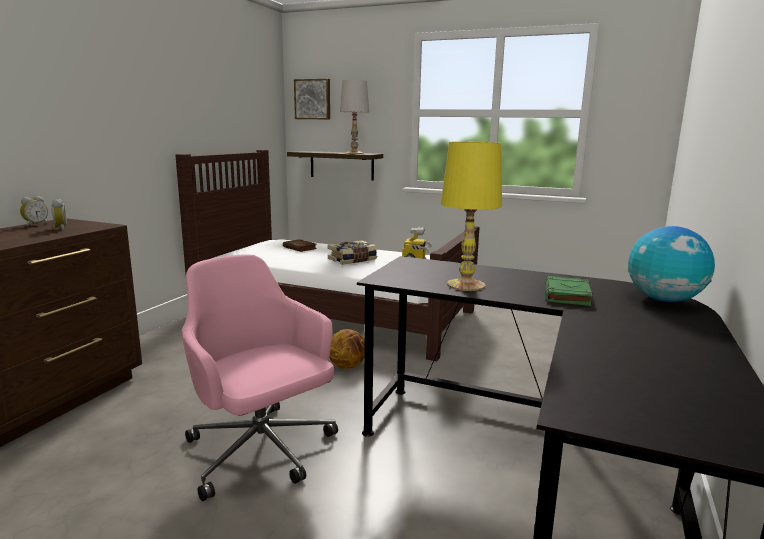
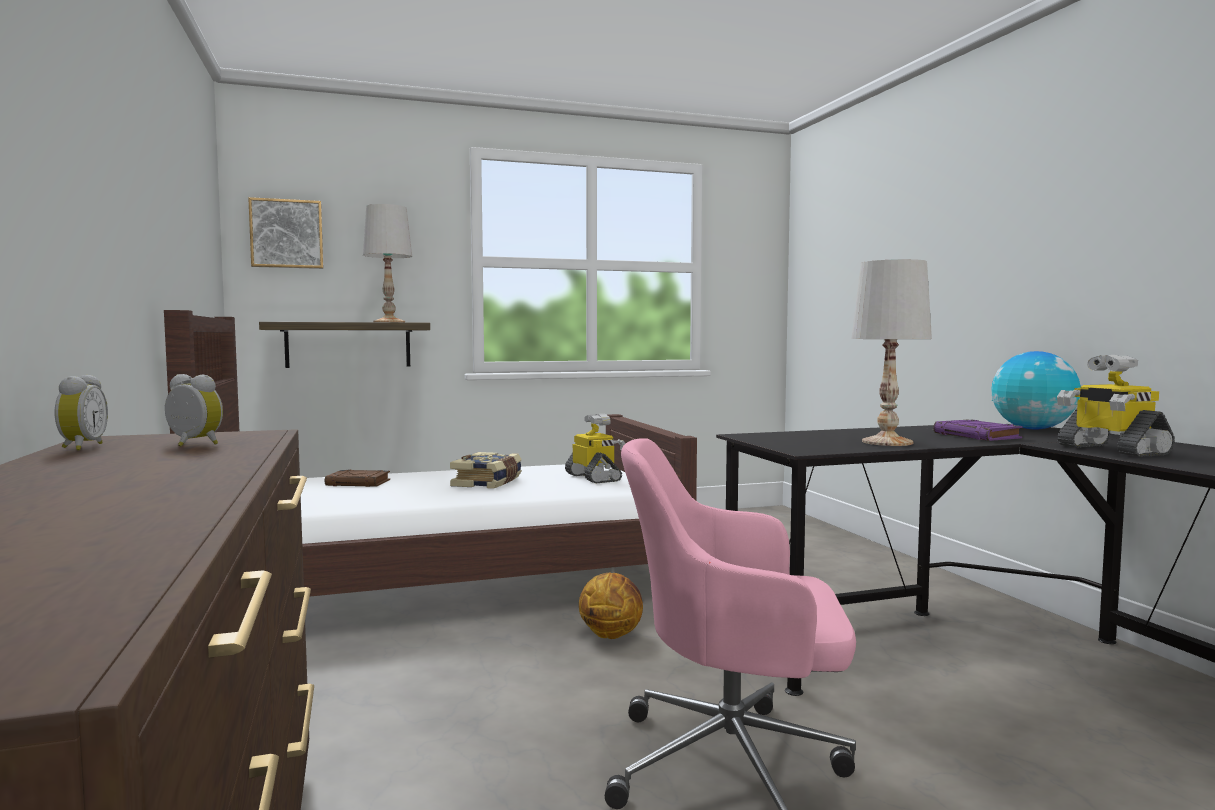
camera: 40 degrees left, 10 degrees down
(465, 285) = (886, 442): yellow table lamp -> white table lamp
(567, 295) = (977, 436): green book -> purple book
(604, 335) = (1110, 450): none -> toy robot

